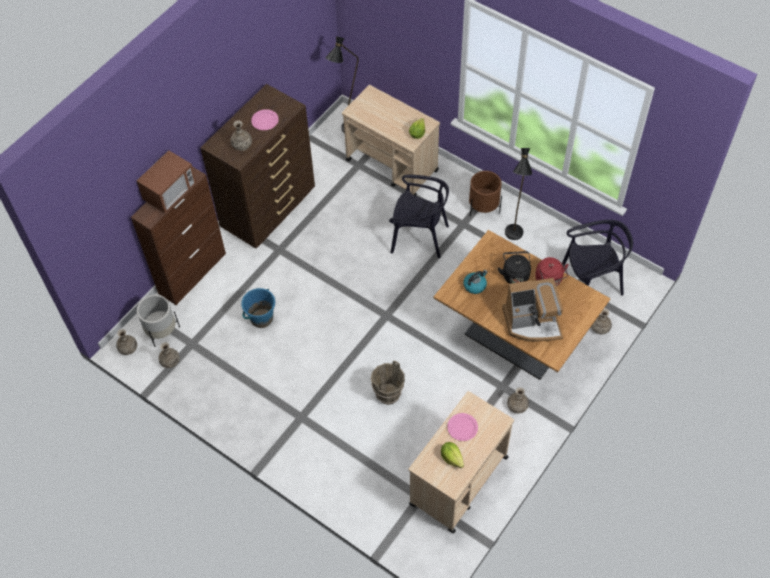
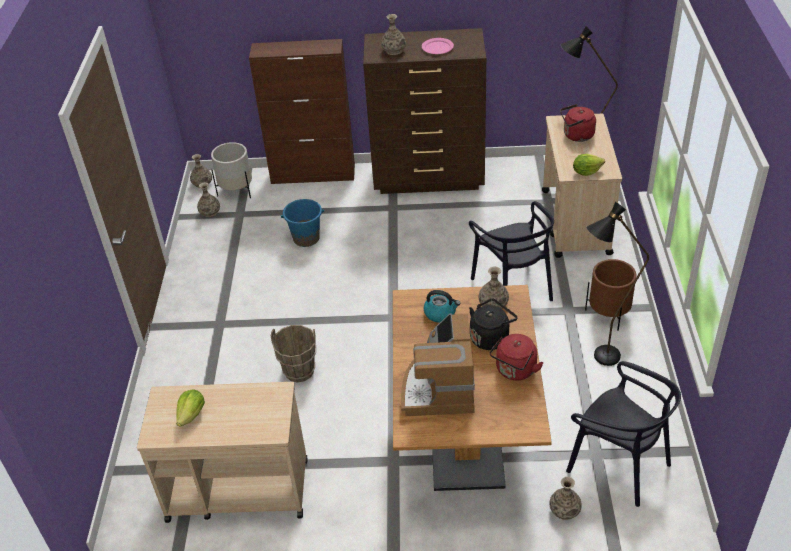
camera: 55 degrees right, 15 degrees down
(170, 193) = (299, 47): microwave -> none
(378, 113) = (576, 136): none -> red kettle
(462, 428) = (239, 403): pink plate -> none
(517, 406) = (379, 489): vase -> vase (493, 304)
(532, 322) = (439, 387): coffee machine -> coffee machine turned 45 degrees clockwise

